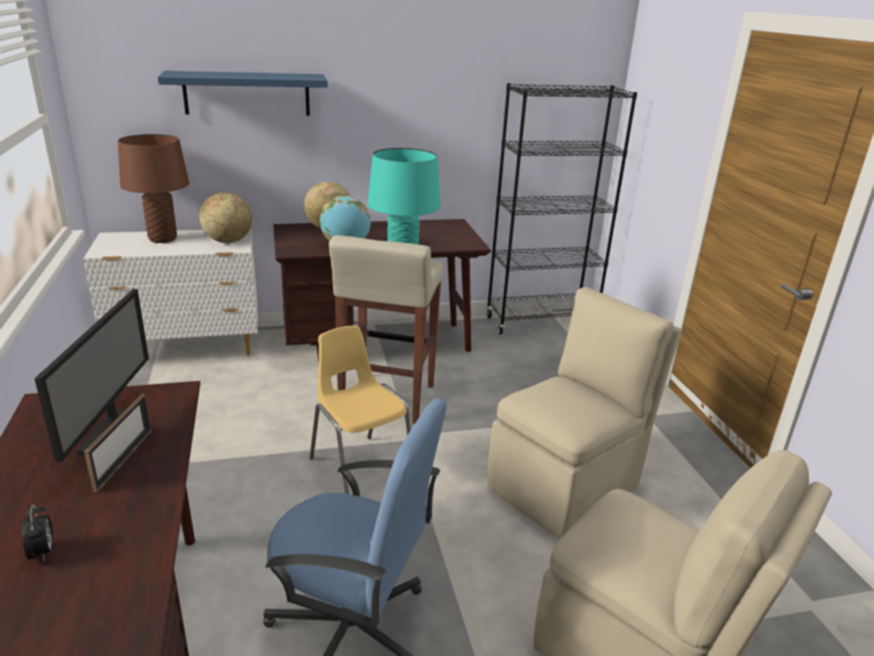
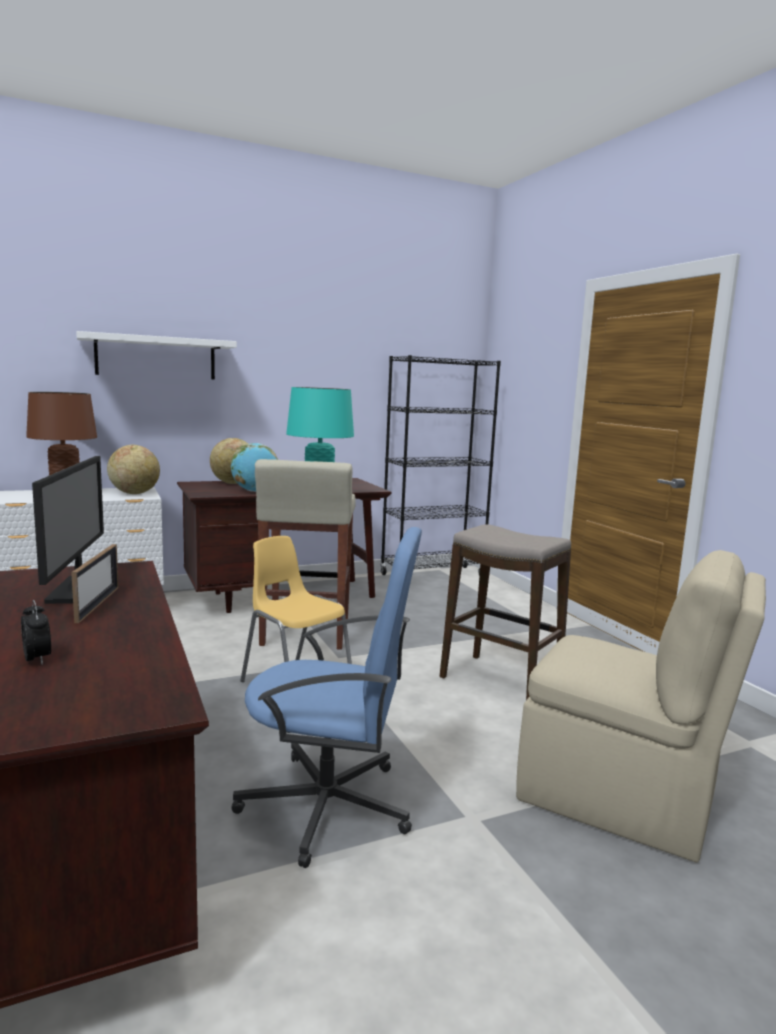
camera: 10 degrees left, 15 degrees down
(247, 93) = (156, 357): blue shelf -> white shelf
(566, 484) = (500, 681): beige chair -> stool

